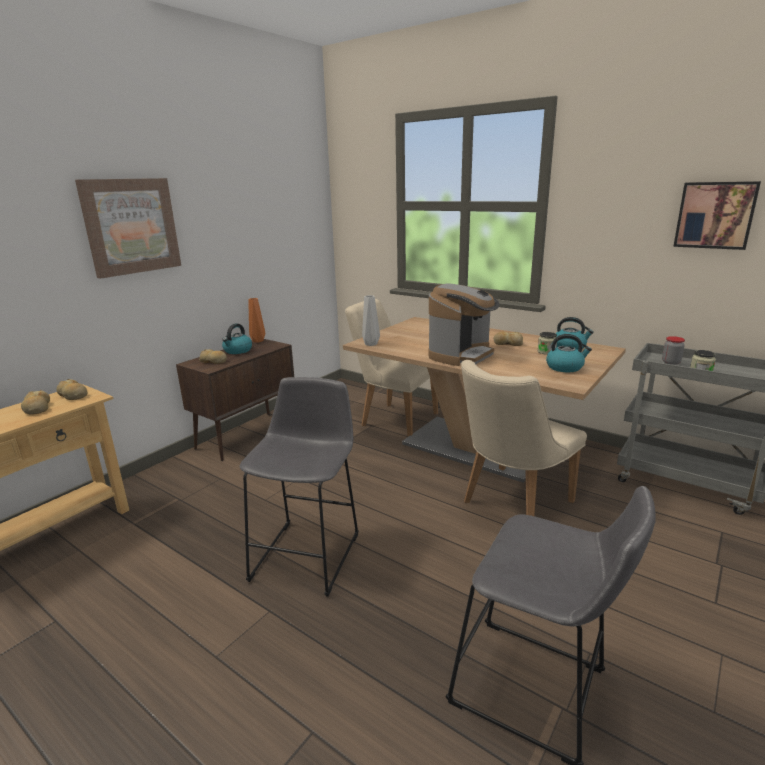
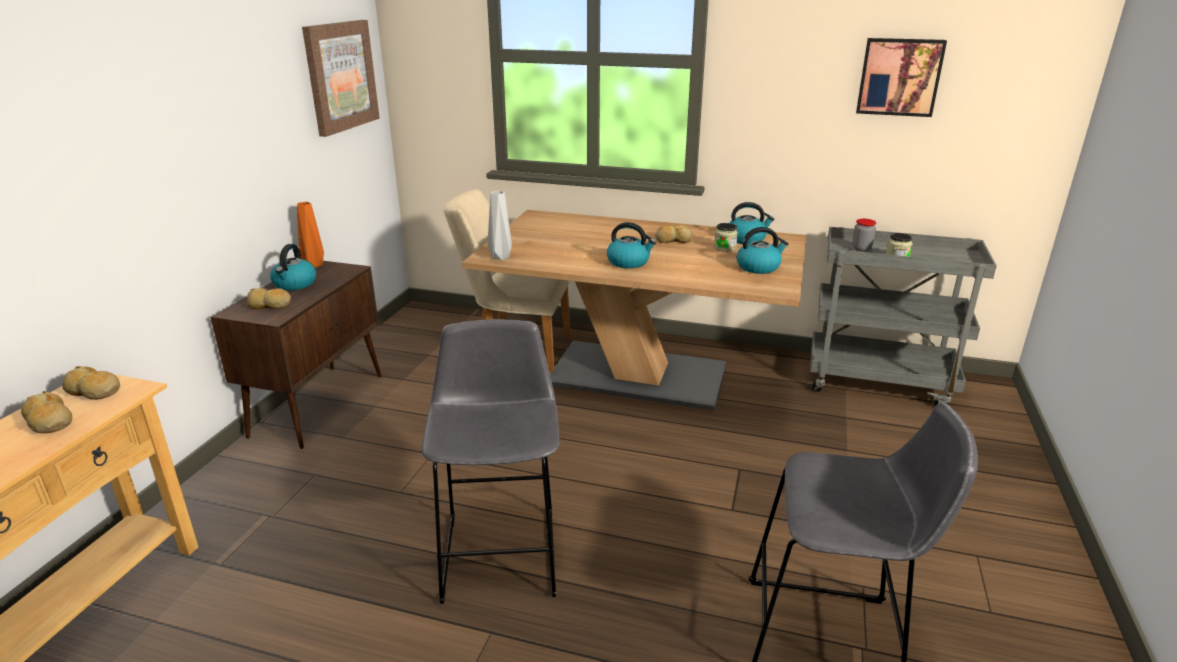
camera: 20 degrees left, 5 degrees up
(131, 226) = (129, 110): picture -> picture (340, 76)
(461, 355) = (629, 262): coffee machine -> kettle
(510, 504) = (712, 440): beige chair -> none

